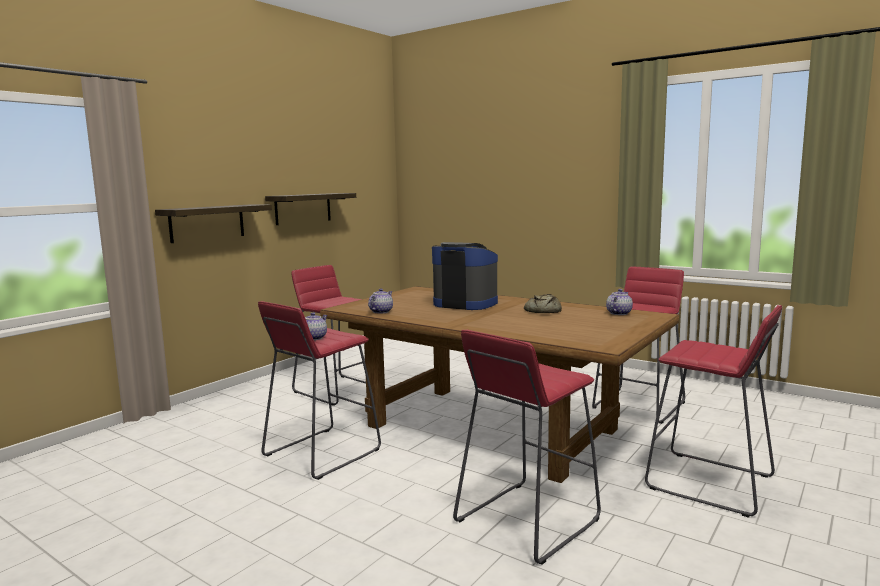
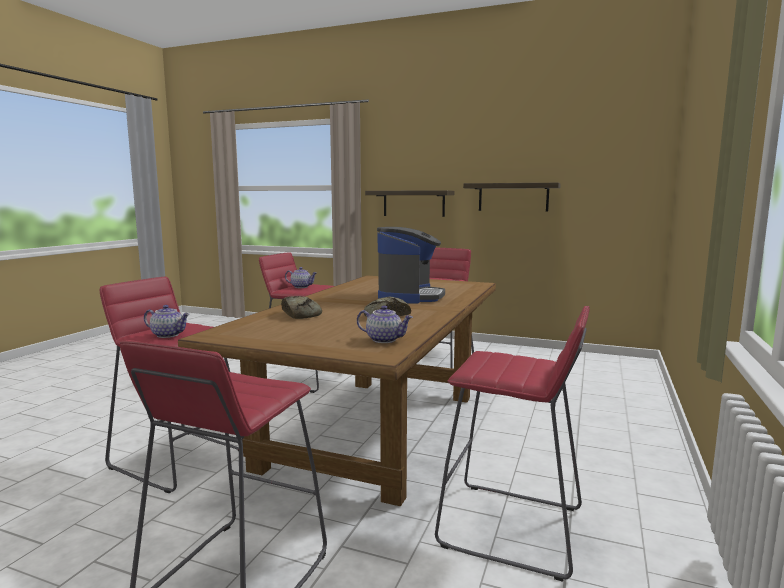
camera: 75 degrees right, 0 degrees up
(380, 311) = (361, 284): teapot -> teapot (168, 335)
(527, 327) = (300, 314): none -> bread

